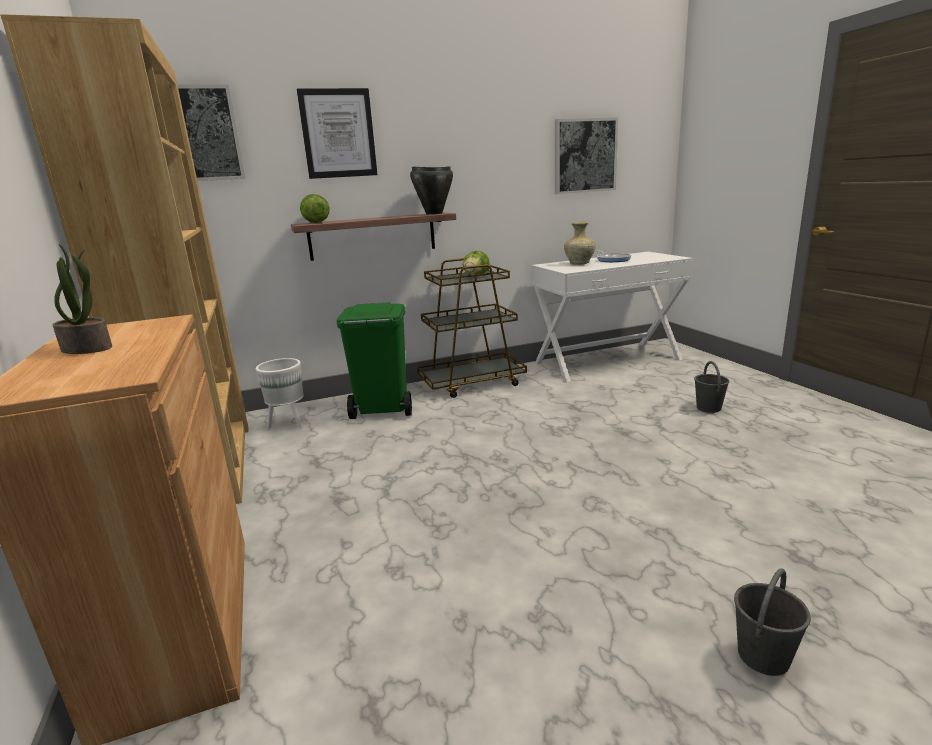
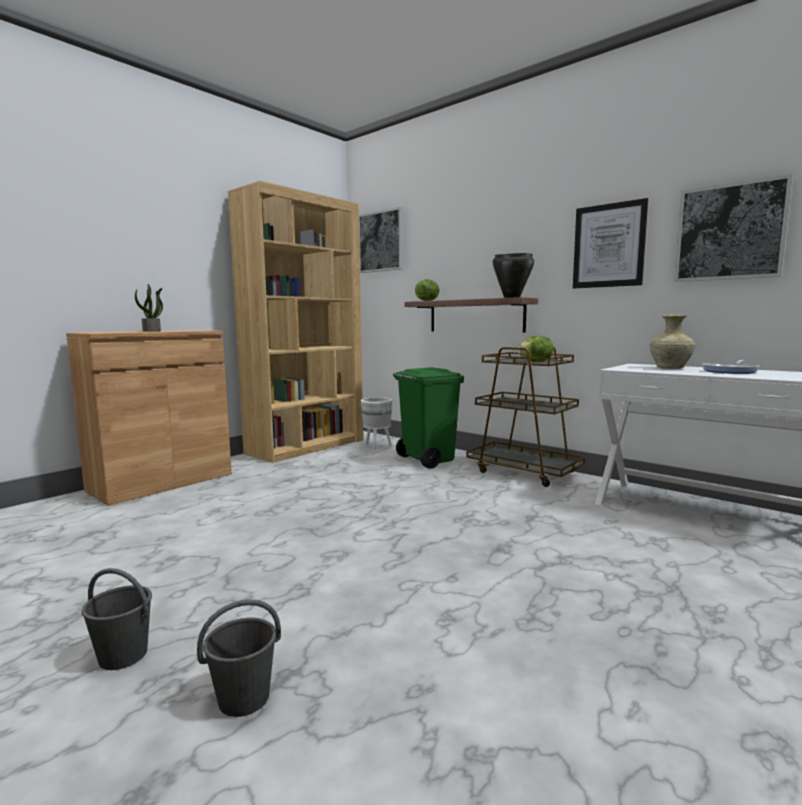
camera: 60 degrees right, 10 degrees down
(338, 134) = (461, 232): picture -> picture (609, 246)
(708, 408) = (654, 592): grey bucket -> grey bucket (245, 698)

